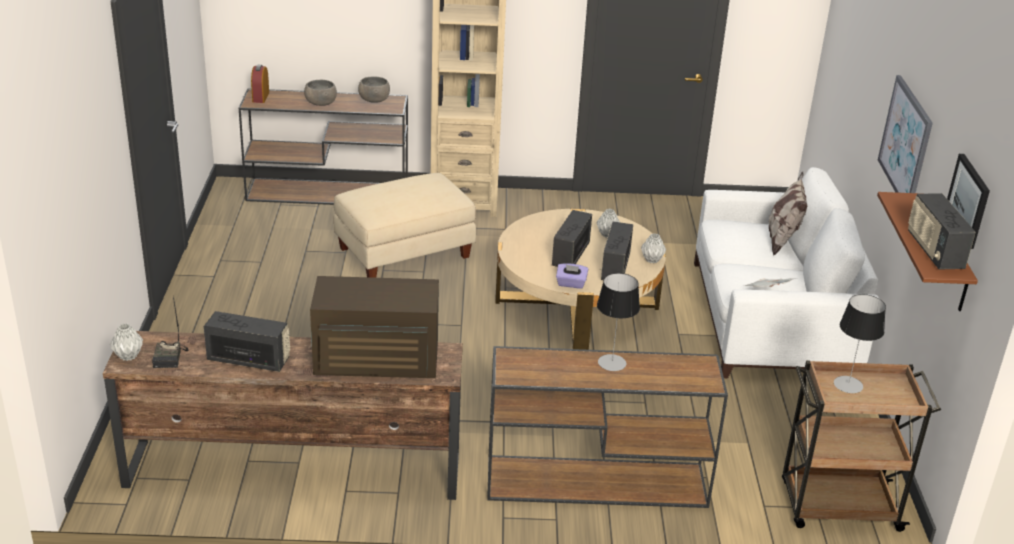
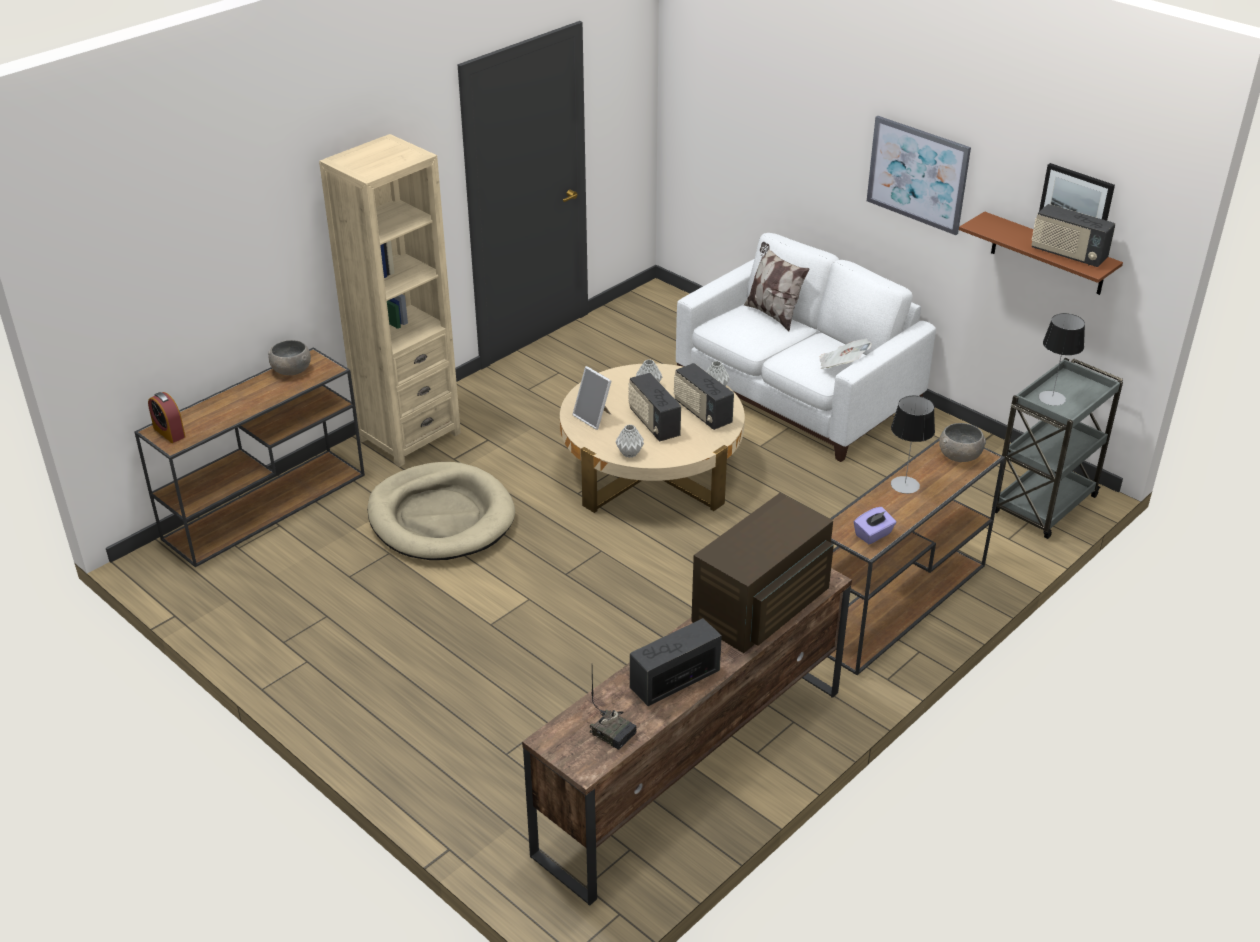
camera: 45 degrees left, 5 degrees up
(128, 356) = (577, 758): grey vase -> grey vase (630, 453)
(320, 103) = (246, 403): grey bowl -> grey bowl (960, 456)
(404, 252) = (441, 517): beige ottoman -> beige dog bed
(538, 231) = (594, 418): none -> picture frame
(571, 284) = (697, 448): purple tissue box -> purple tissue box (873, 535)
(837, 506) = (1043, 506): brown cart -> grey cart

